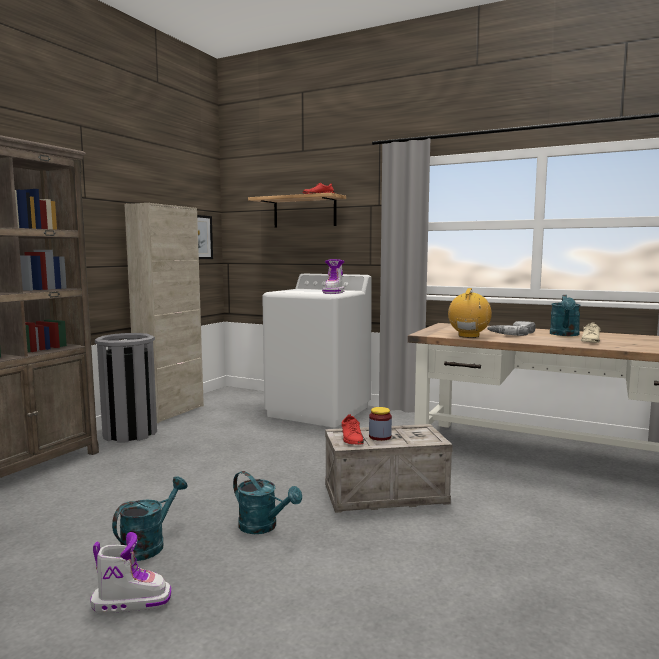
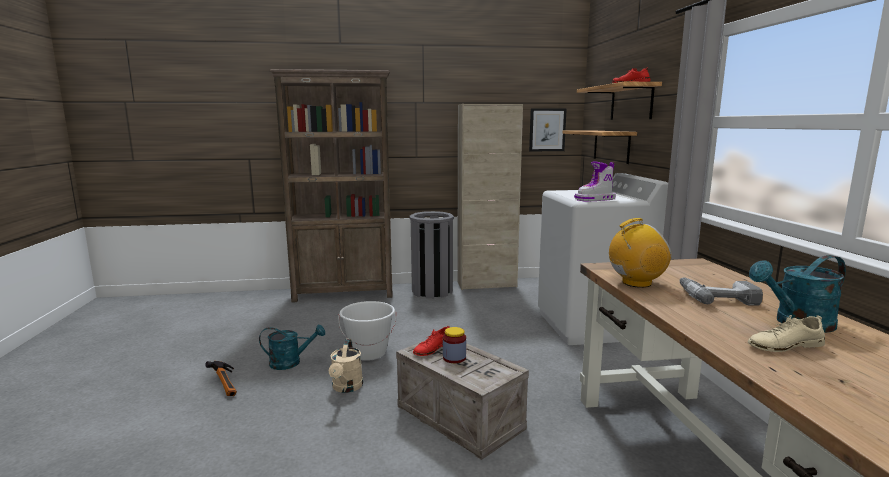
camera: 55 degrees right, 5 degrees up
(131, 601) = (228, 385): boot -> hammer
(208, 498) = (369, 353): none -> white bucket
(263, 527) = (346, 388): turquoise watering can -> beige watering can
(278, 251) = (611, 146): none -> shelf

